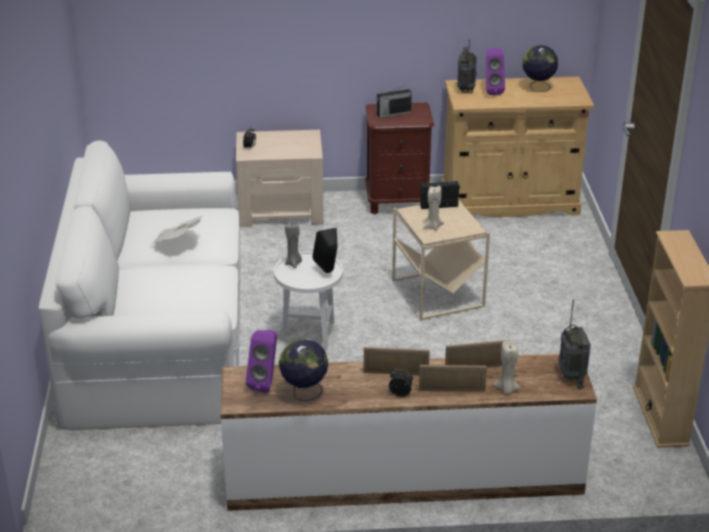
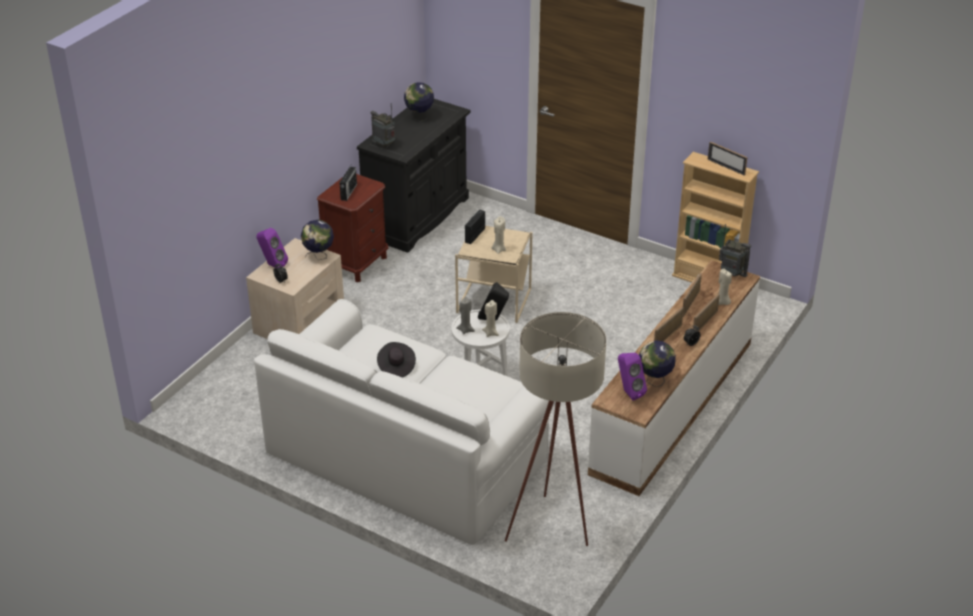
camera: 55 degrees left, 5 degrees up
(121, 473) = (554, 531): none -> beige floor lamp
(177, 242) = (396, 367): newspaper -> black hat
(305, 278) = (491, 333): none -> beige candle
(306, 149) = (319, 256): none -> globe
(492, 91) = (399, 136): purple speaker -> purple speaker (272, 265)
(509, 201) = (417, 217): beige cabinet -> black cabinet
(689, 260) = (726, 167): none -> picture frame

